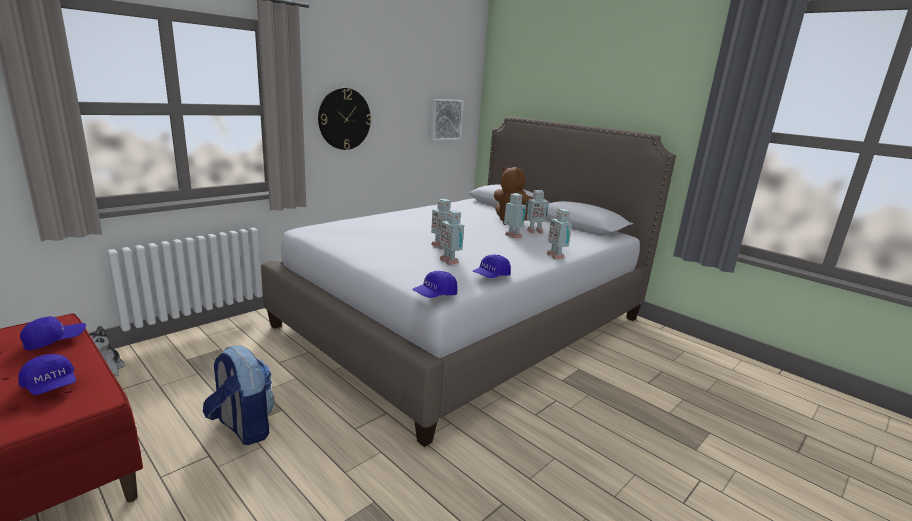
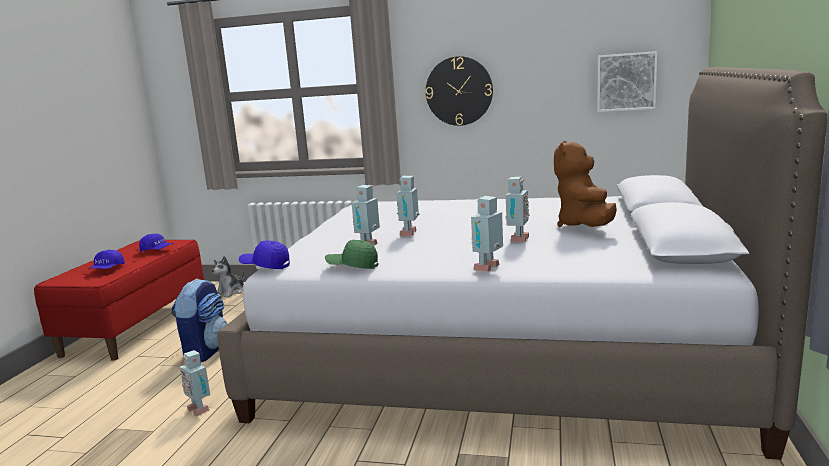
camera: 60 degrees right, 5 degrees down
(491, 276) = (352, 266): blue cap -> green cap
(533, 231) = (570, 240): toy robot -> toy robot (200, 409)

